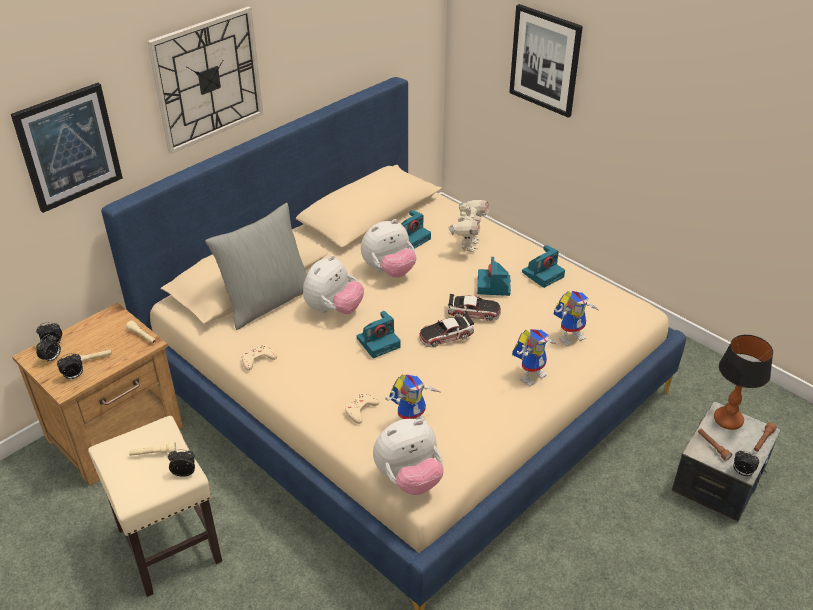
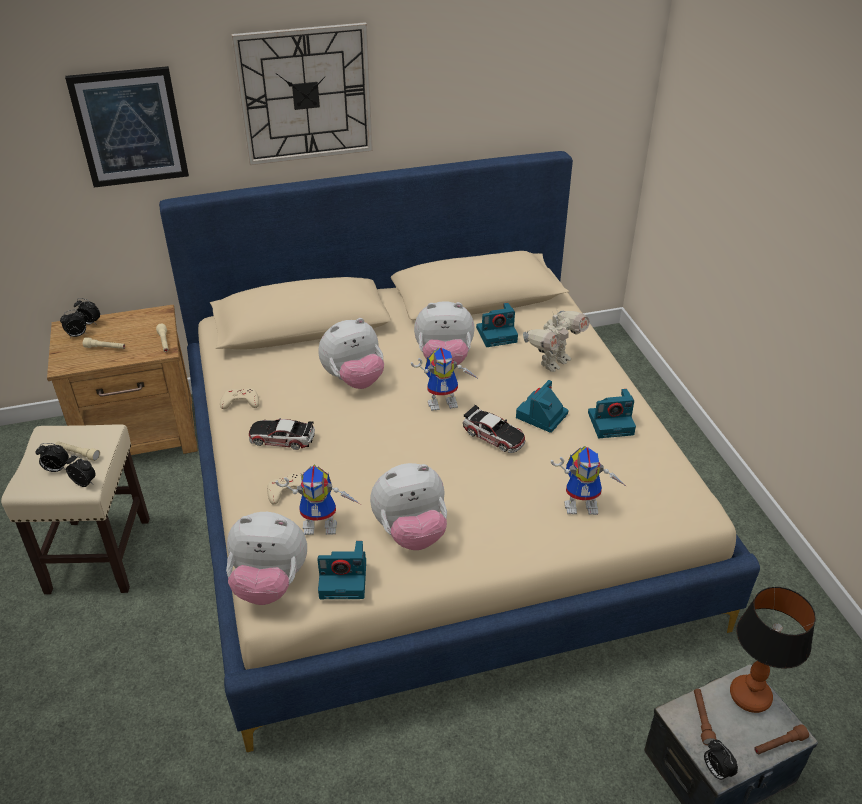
camera: 30 degrees right, 0 degrees up
(74, 376) = (79, 357): alarm clock -> alarm clock (56, 469)
(267, 301) = (299, 349): grey pillow -> none
(379, 342) = (366, 429): camera -> camera (344, 579)
(446, 335) = (440, 448): toy car -> toy car (282, 438)
(476, 401) = (411, 533): none -> plush toy
(531, 374) = (499, 529): toy robot -> toy robot (444, 401)
(545, 60) = (732, 167): picture -> none

